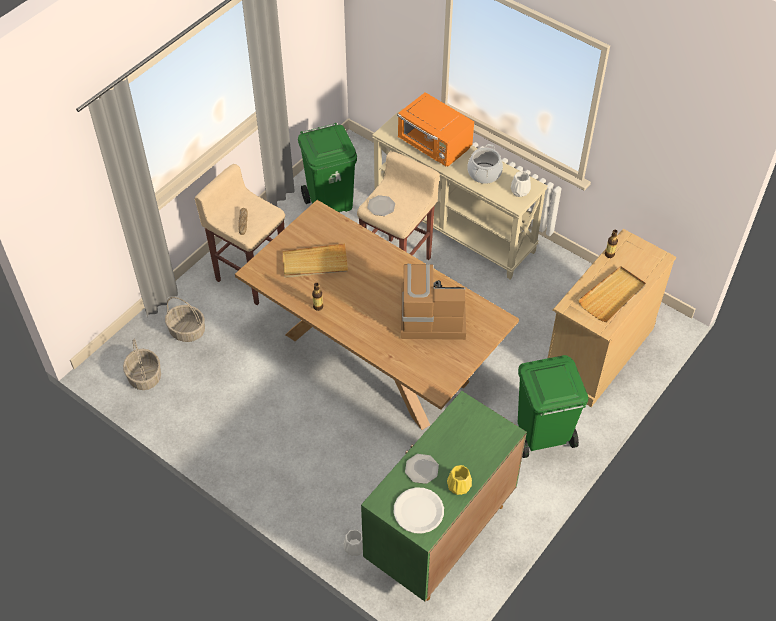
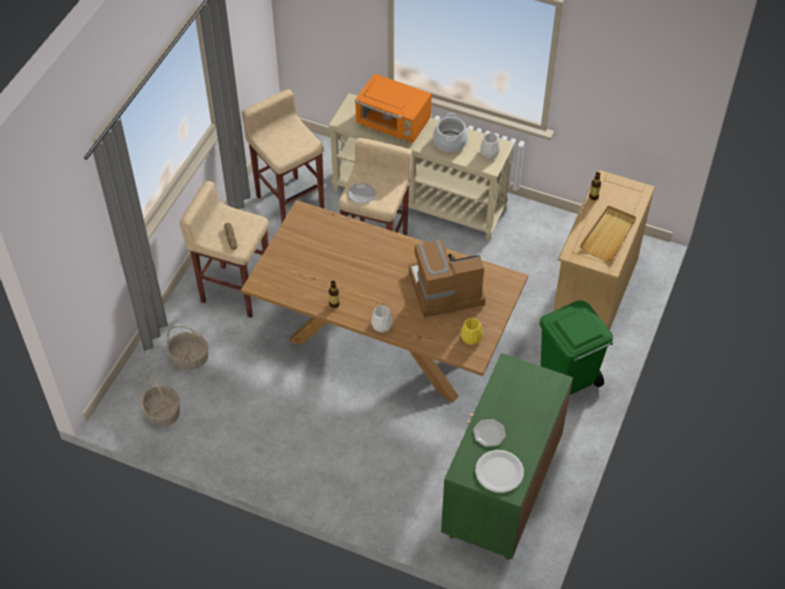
camera: 15 degrees left, 0 degrees up
(315, 263) = (316, 263): beige tray -> none
(330, 203) = (290, 201): green trash can -> beige stool
(354, 547) = (424, 527): white vase -> white vase (381, 325)
(458, 485) = (528, 440): yellow vase -> yellow vase (471, 337)

